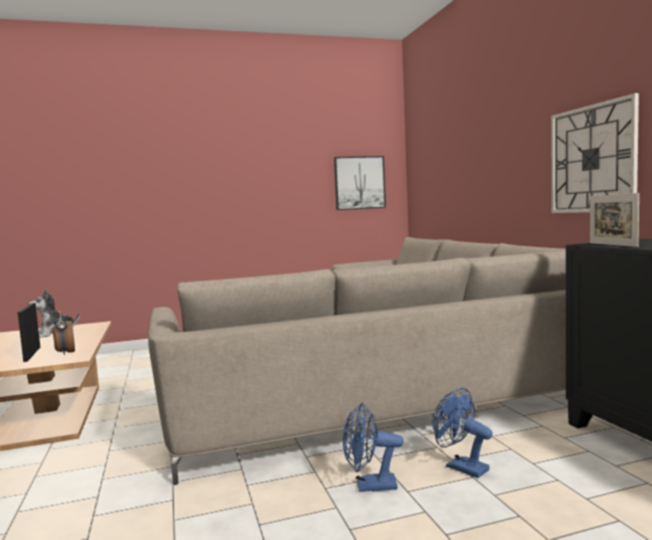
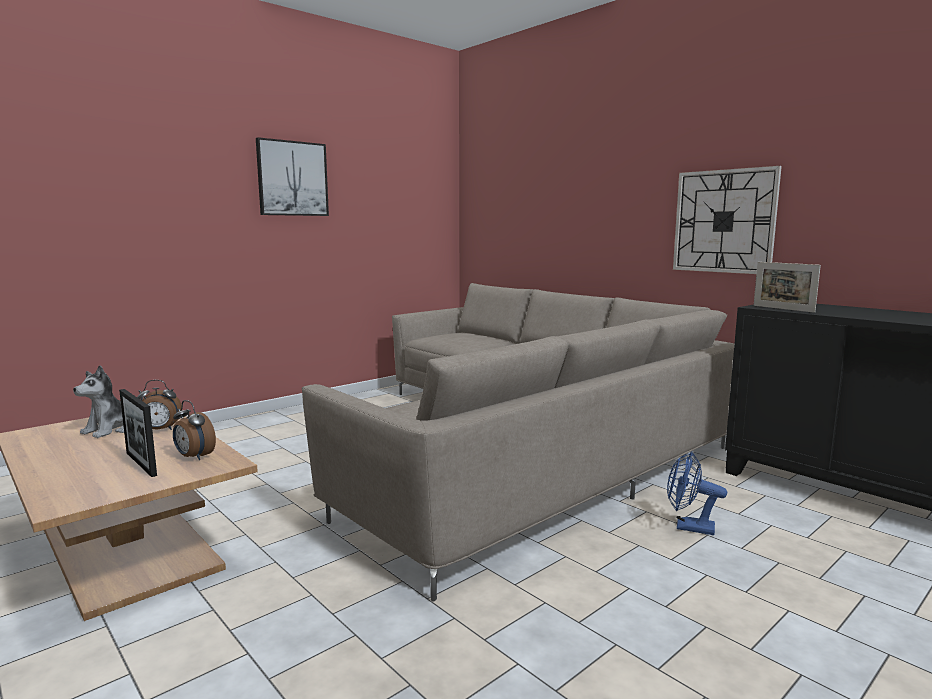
camera: 25 degrees left, 5 degrees up
(78, 336) = (160, 430): none -> alarm clock
(359, 183) = (413, 217): picture -> picture (292, 178)
(369, 486) = (634, 561): blue fan -> none

